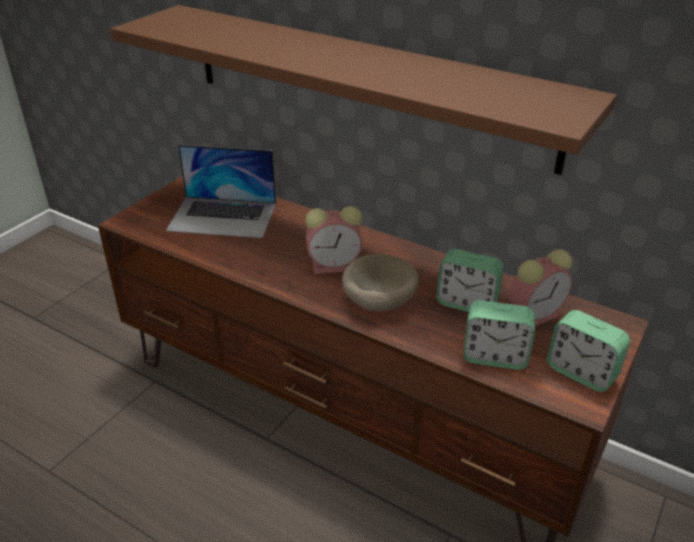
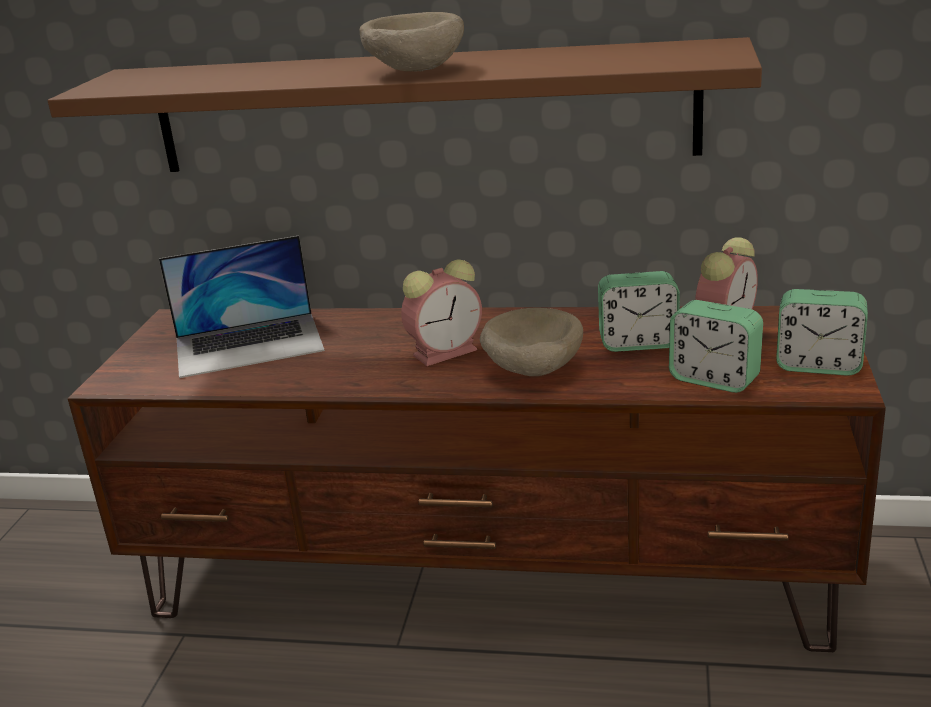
camera: 20 degrees left, 10 degrees down
(340, 65) = (414, 71): none -> beige bowl
(494, 357) = (714, 379): alarm clock -> alarm clock turned 45 degrees clockwise

